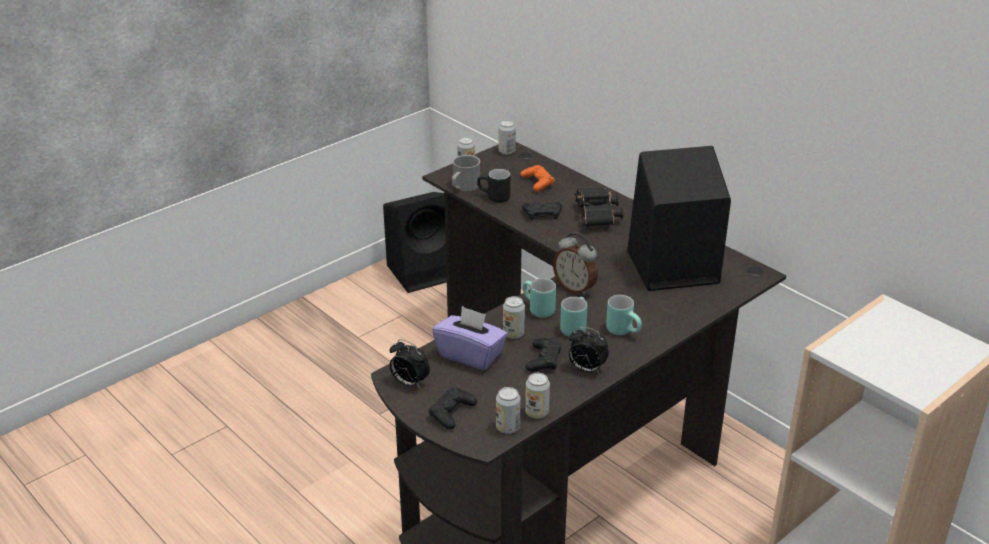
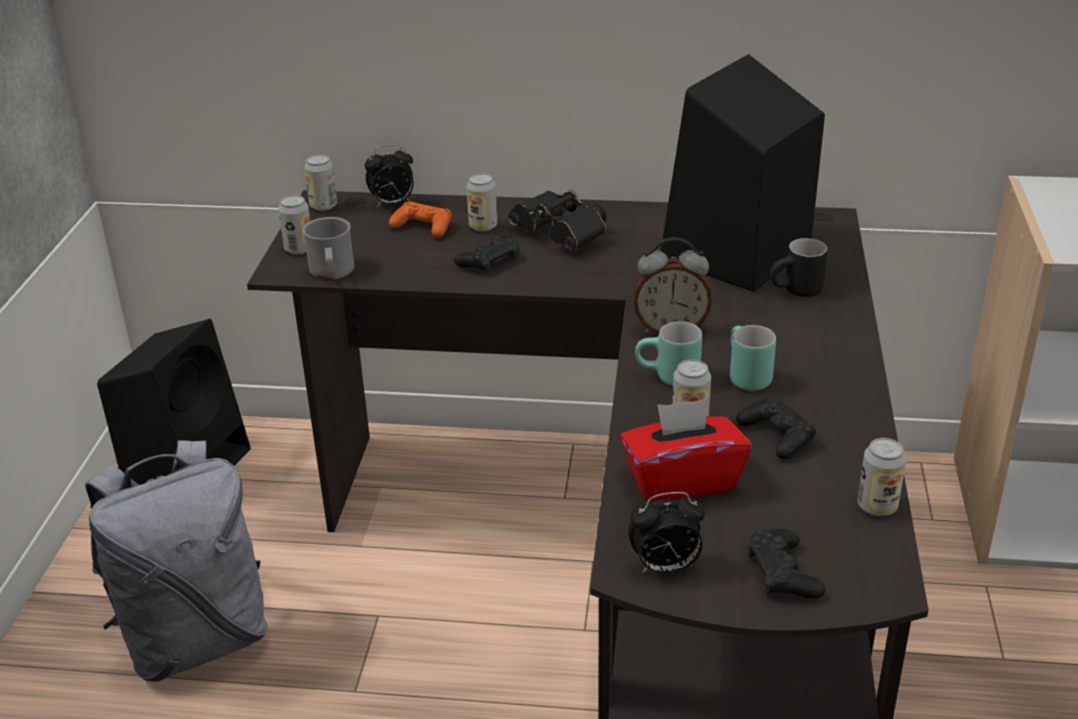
camera: 40 degrees left, 0 degrees up
(341, 353) = (195, 639): none -> grey backpack
(470, 355) = (682, 481): purple tissue box -> red tissue box
(493, 198) = (394, 269): black mug -> black mug (797, 292)
(508, 427) = (877, 547): can -> can (483, 226)
(586, 369) = (841, 419): alarm clock -> alarm clock (392, 204)
(624, 331) = (805, 350): turquoise mug -> none

